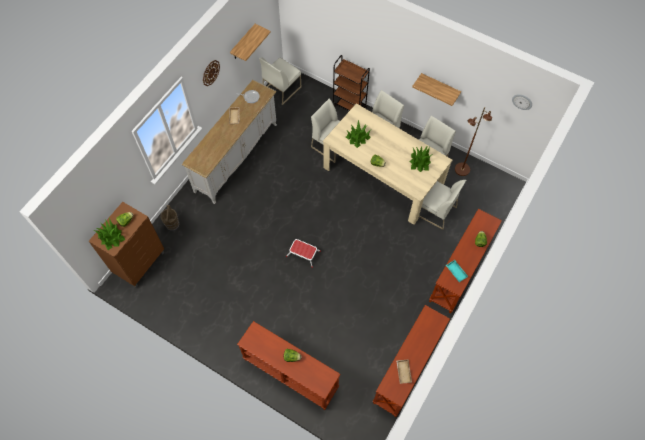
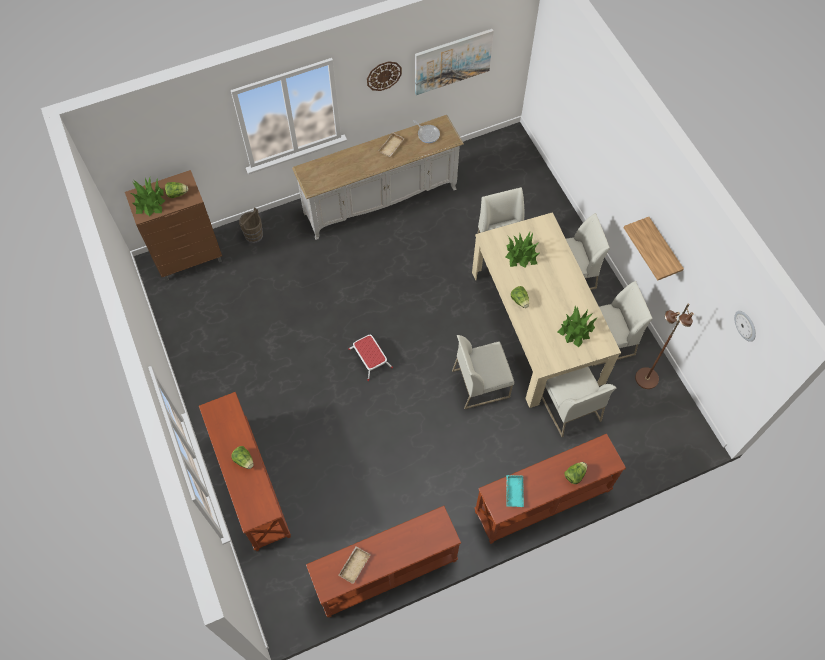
camera: 35 degrees right, 0 degrees up
(243, 42) = (452, 61): shelf -> picture
(281, 88) = (495, 150): white chair -> white chair (481, 383)
(350, 106) = (561, 217): brown cart -> none

